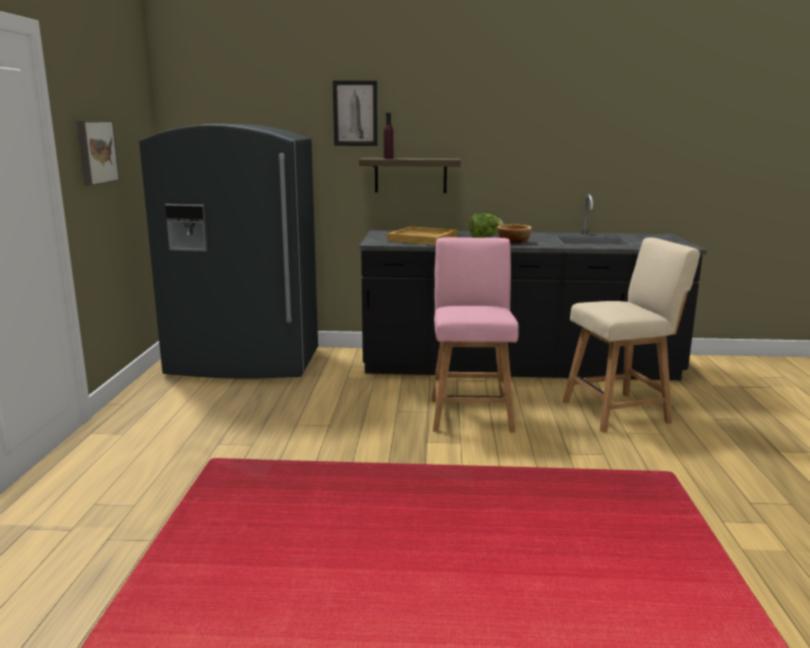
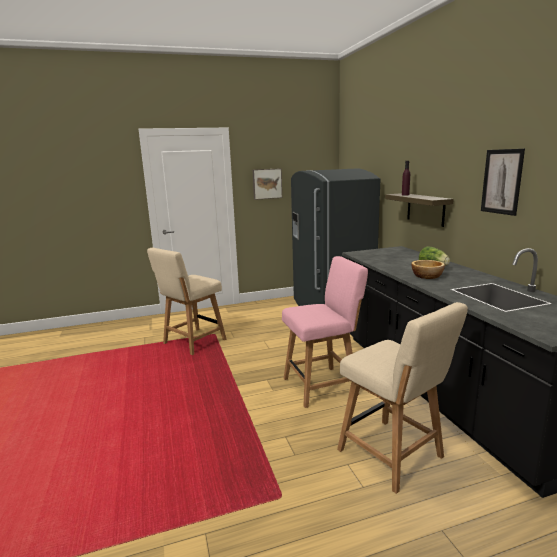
camera: 70 degrees right, 0 degrees up
(220, 484) = (192, 342): none -> beige chair
(355, 113) = (403, 161): picture -> picture (502, 181)
(423, 239) = (391, 258): beige tray -> none

